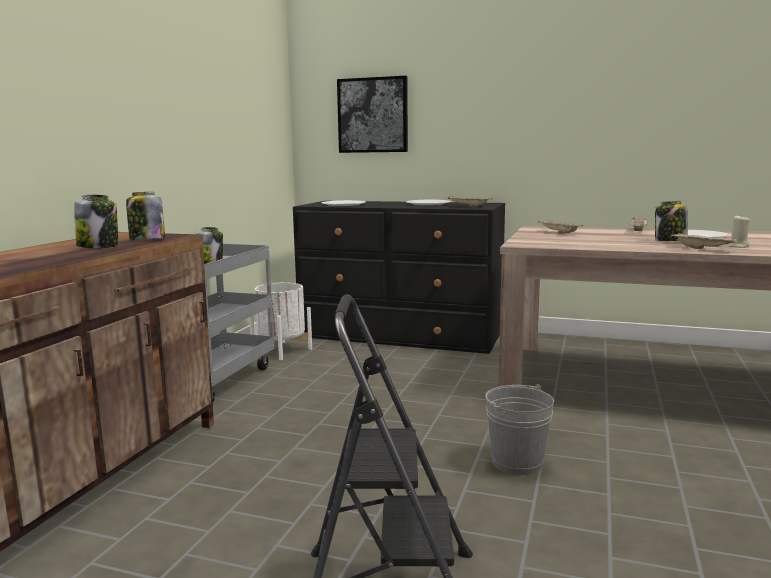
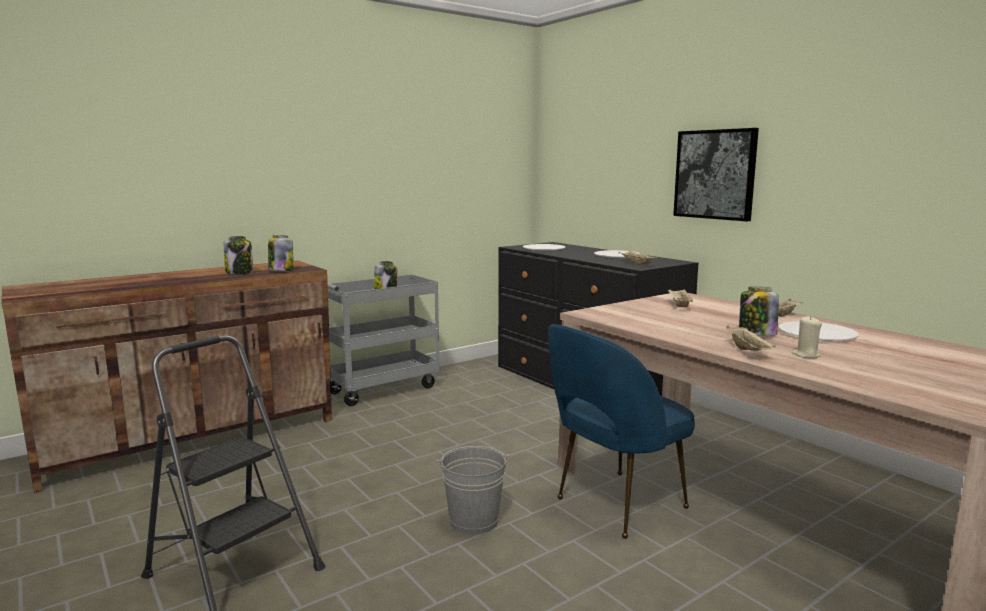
camera: 35 degrees right, 0 degrees up
(282, 350) = (467, 375): white planter -> none
(373, 115) = (593, 162): picture -> picture (715, 174)
(588, 415) = (613, 506): none -> blue chair

